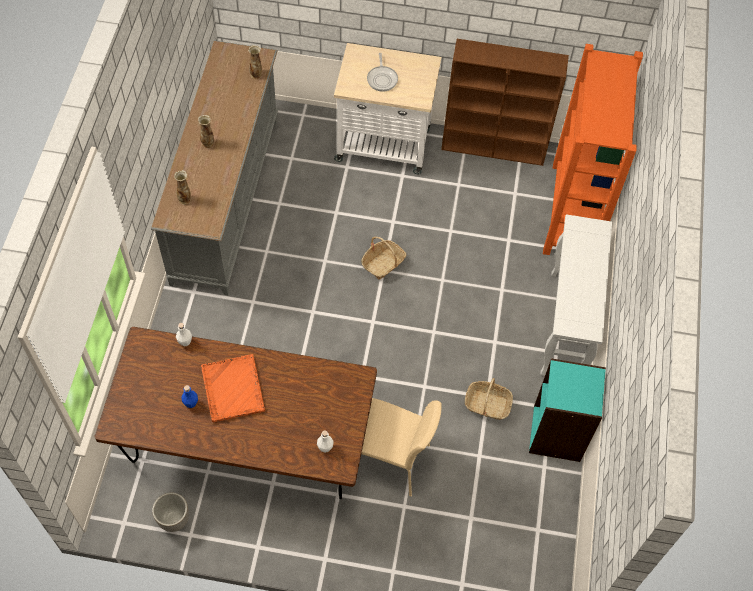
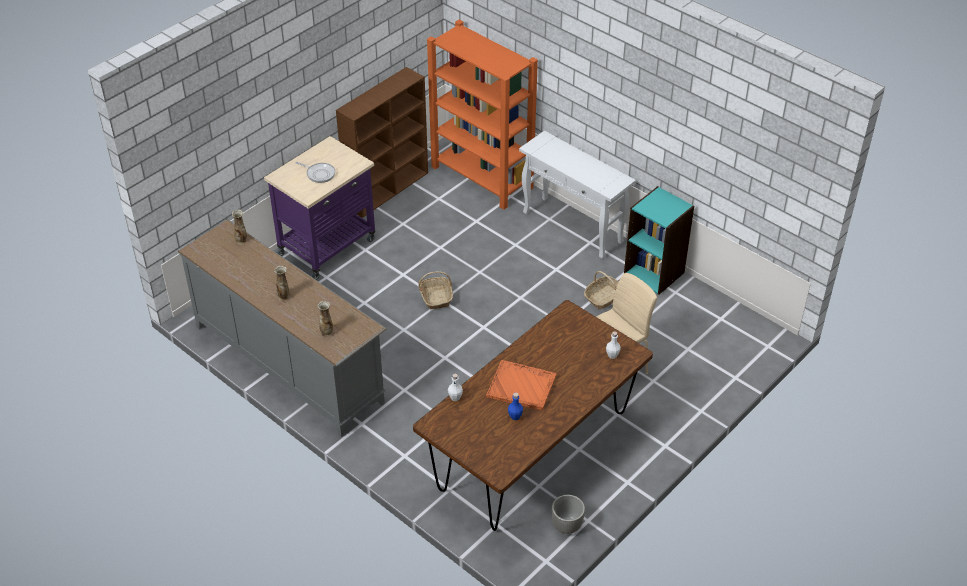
camera: 55 degrees left, 15 degrees down
(384, 145) = (327, 247): white cart -> purple cart

